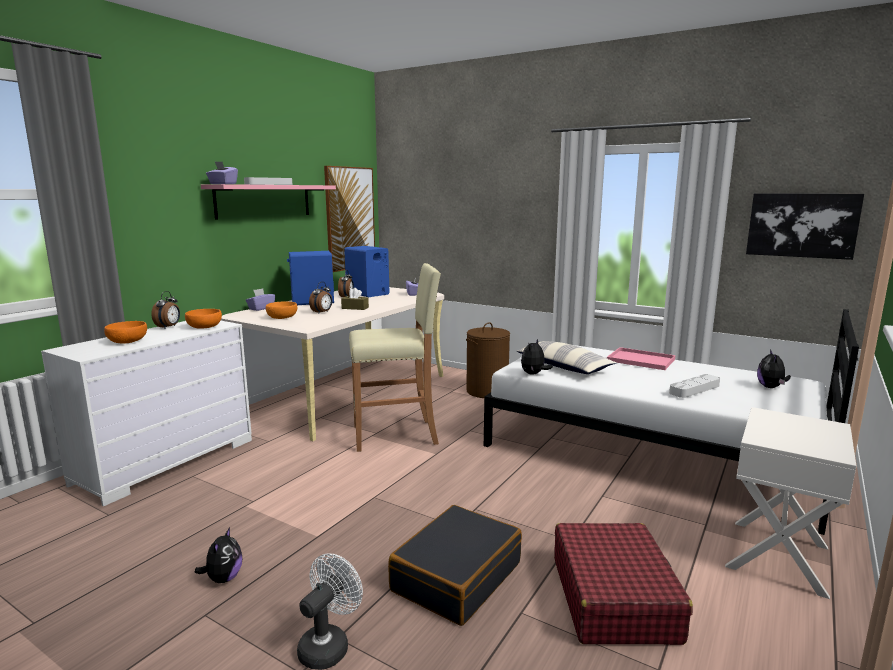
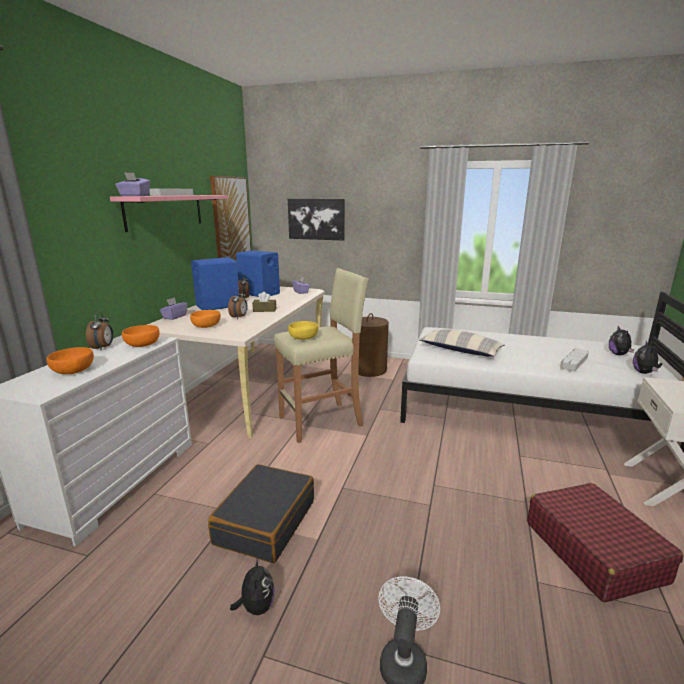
camera: 15 degrees left, 5 degrees up
(373, 335) = (304, 338): none -> yellow bowl
(456, 576) = (463, 556): black suitcase -> black suitcase (265, 522)
(534, 374) = (445, 360): plush toy -> plush toy (644, 373)
(642, 360) = (511, 338): pink tray -> none
(802, 225) = (619, 227): picture -> picture (316, 219)

